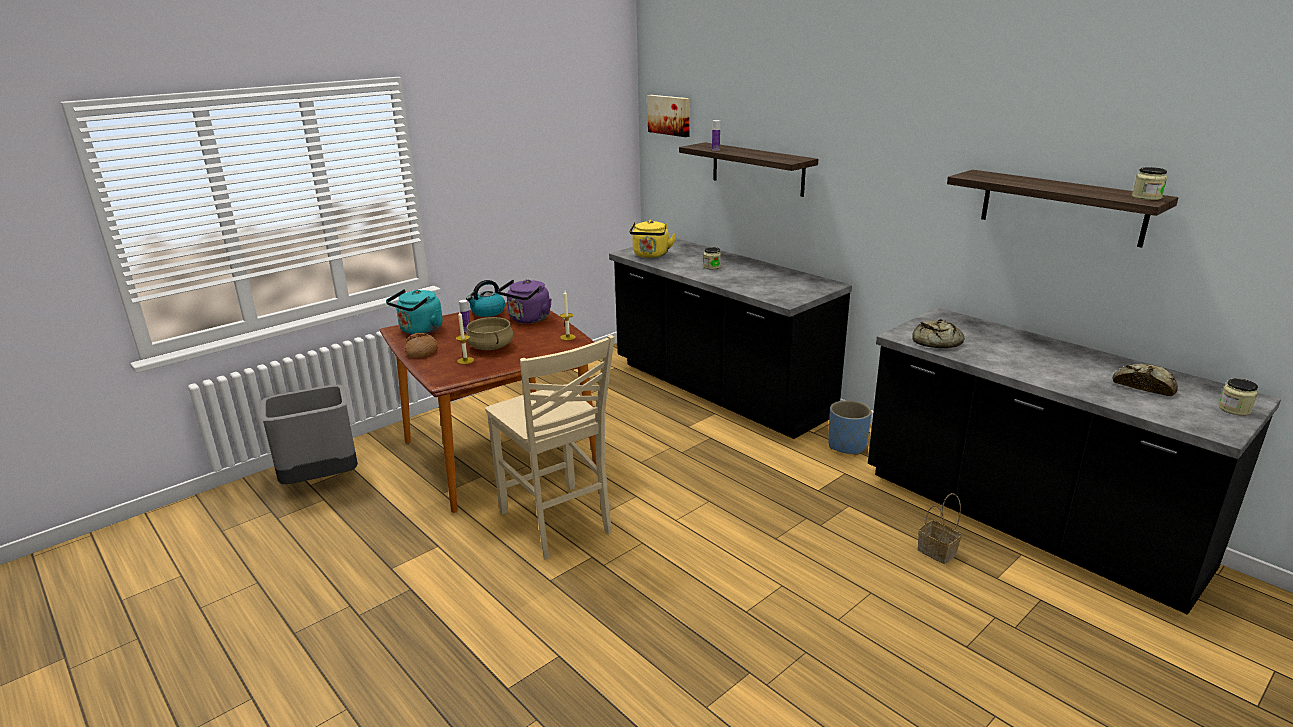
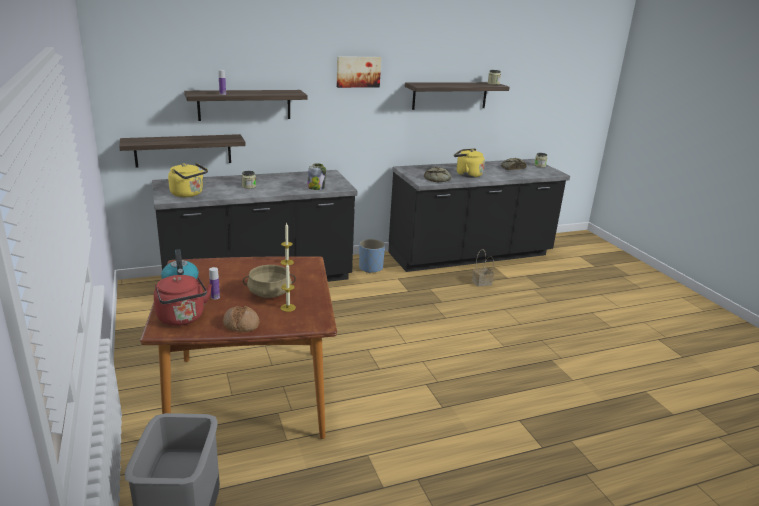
camera: 70 degrees left, 0 degrees up
(419, 330) = (182, 319): turquoise kettle -> red kettle
(528, 319) = (226, 269): purple kettle -> none
(557, 523) = (377, 389): beige chair -> none
(670, 115) = (135, 71): picture -> picture (358, 71)
(699, 211) = (183, 150): none -> shelf
(759, 290) = (316, 188): none -> jar
(1006, 356) = (467, 175): none -> yellow kettle

